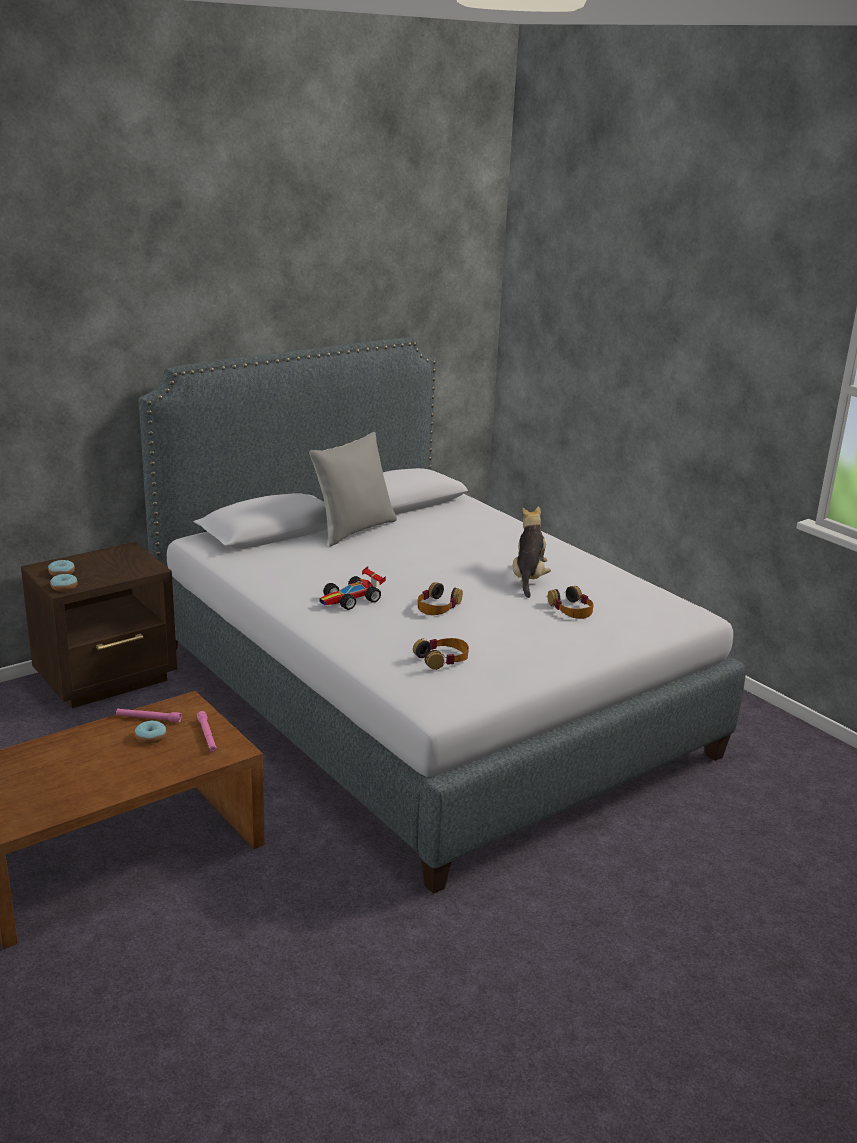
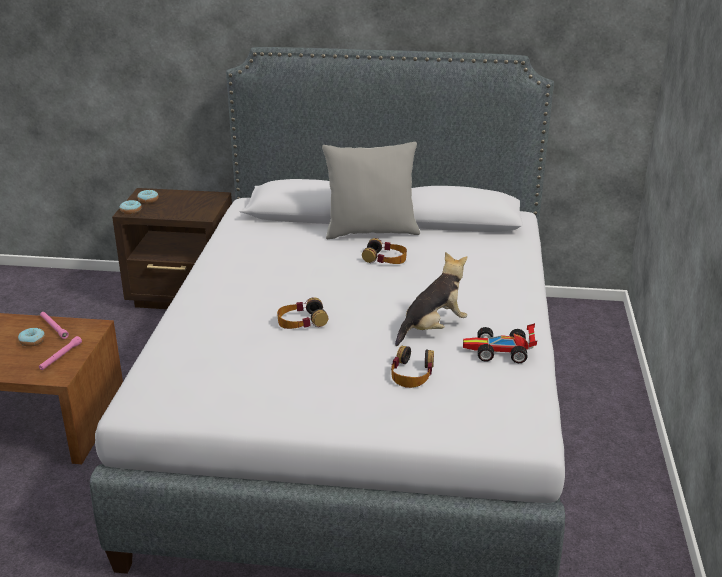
camera: 45 degrees right, 5 degrees up
(352, 600) = (254, 289): toy car -> toy car (500, 352)
(442, 659) = (213, 367): headphones -> headphones (385, 258)

